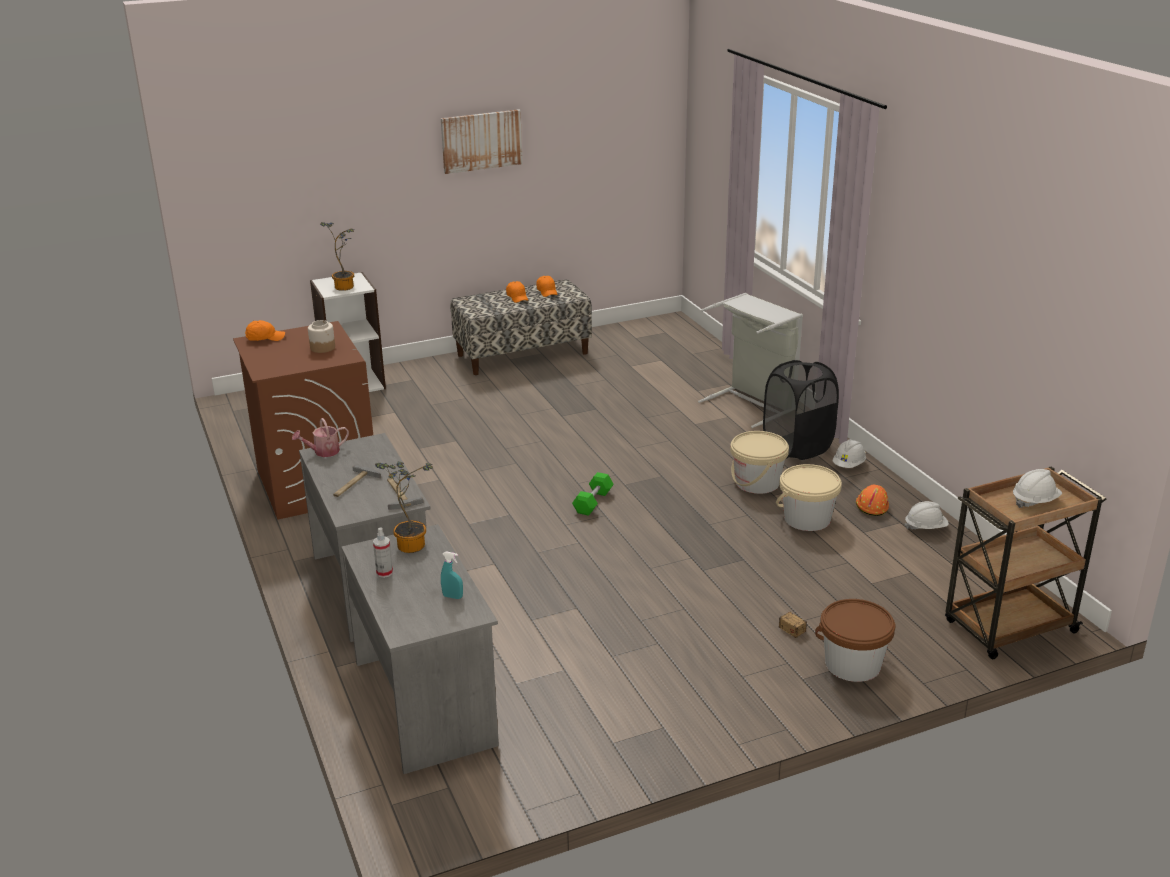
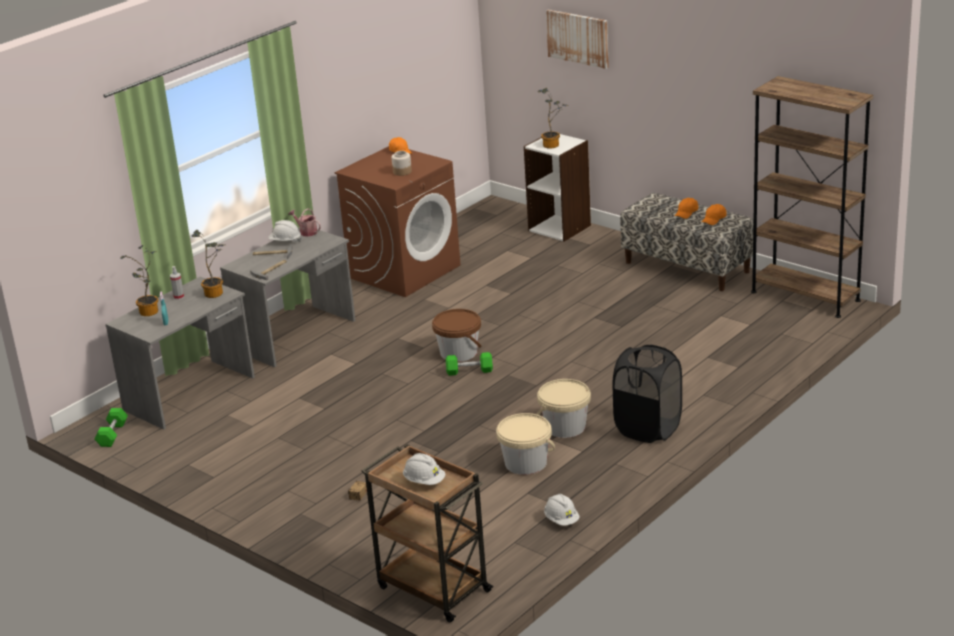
camera: 65 degrees right, 0 degrees up
(404, 605) = (149, 313): none -> potted plant
(464, 798) = (112, 434): none -> green dumbbell
(481, 141) = (688, 62): picture -> picture (578, 38)
(639, 328) = (805, 296): none -> brown bookcase
(753, 403) = (711, 388): grey laundry basket -> none
(849, 465) = (640, 460): white hard hat -> white hard hat (285, 241)
(852, 664) = (332, 529): brown bucket -> brown bucket (459, 353)
(871, 506) = (575, 487): orange hard hat -> none

